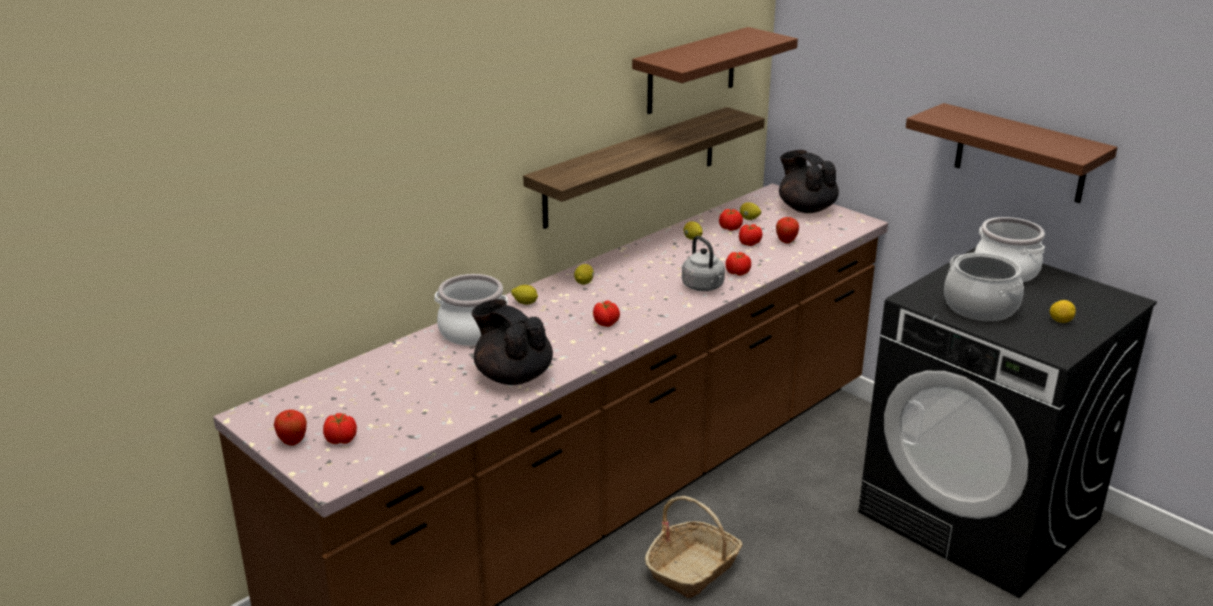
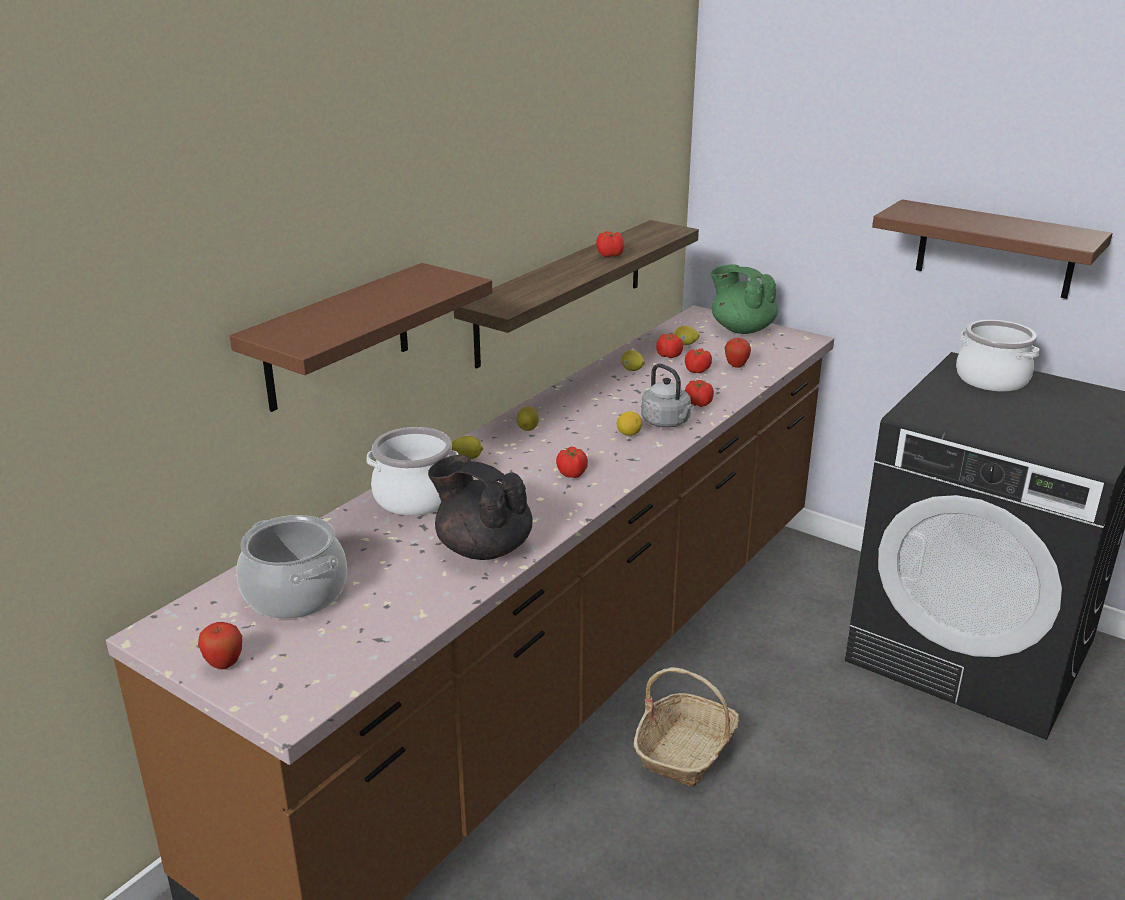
camera: 10 degrees left, 0 degrees up
(341, 440) = (289, 654): tomato -> tomato (610, 255)
(691, 71) = (618, 178): brown shelf -> brown shelf (337, 337)
(806, 208) = (741, 329): black teapot -> green teapot
(980, 307) = (987, 420): cooking pot -> cooking pot (296, 593)
(1060, 321) = (1077, 429): lemon -> lemon (629, 434)

